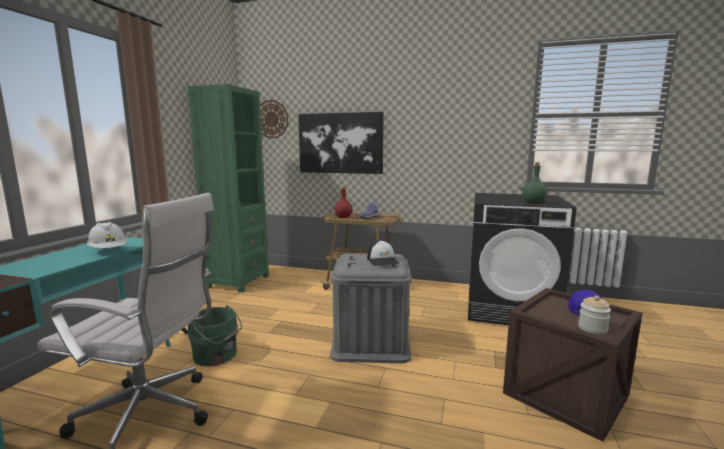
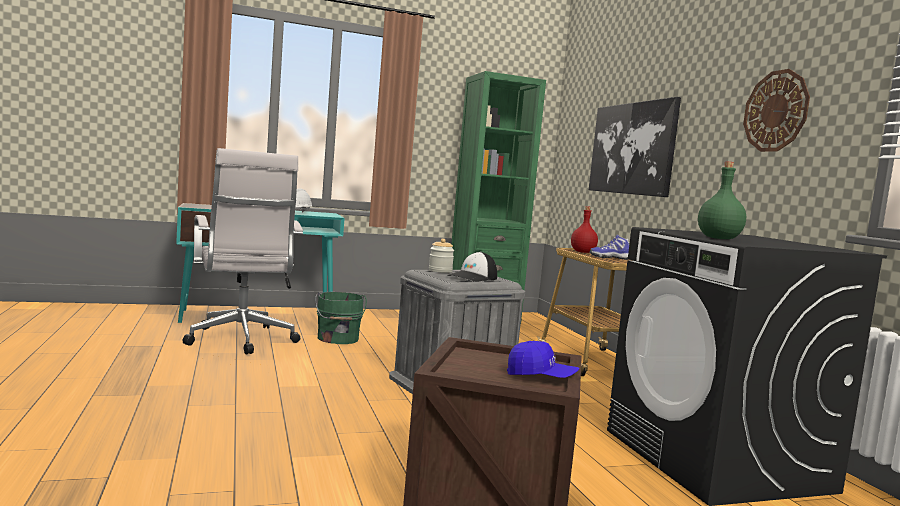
camera: 55 degrees right, 5 degrees down
(271, 119) = (579, 117): wall clock -> wall clock (776, 111)
(592, 328) = (468, 374): jar -> jar (440, 271)

